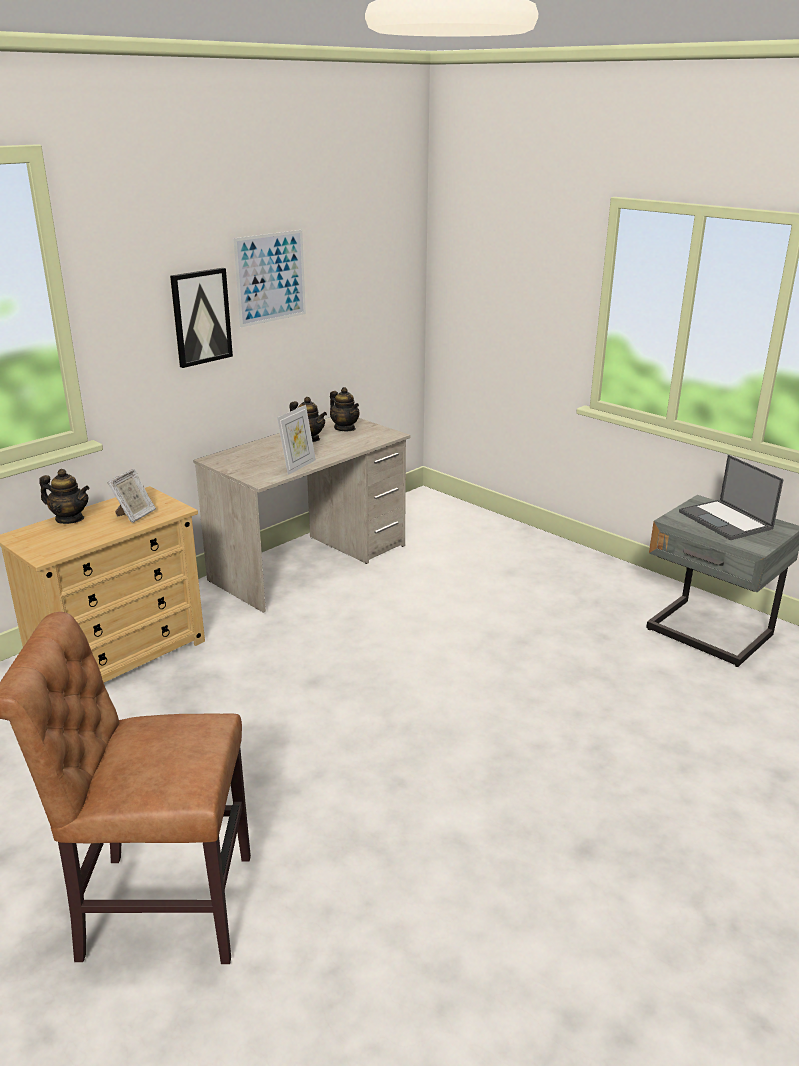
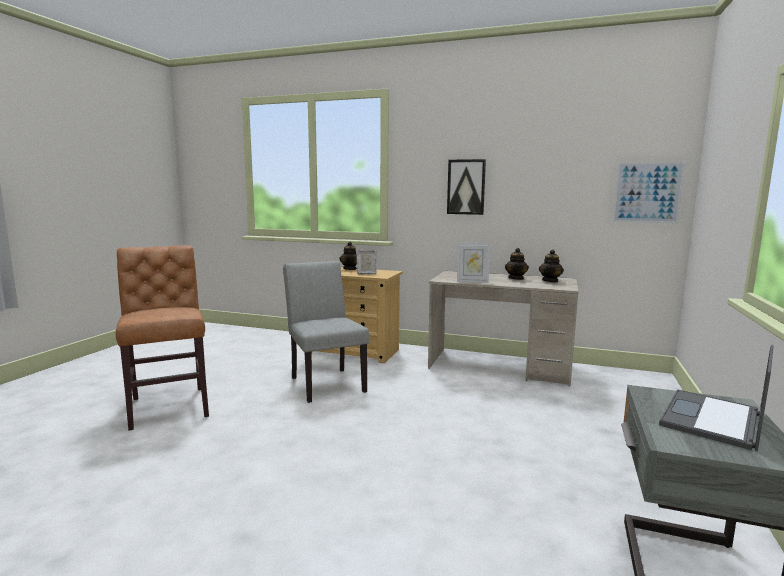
camera: 65 degrees right, 15 degrees down
(223, 712) = (325, 382): none -> grey chair
(271, 277) = (523, 170): picture -> picture (647, 192)

